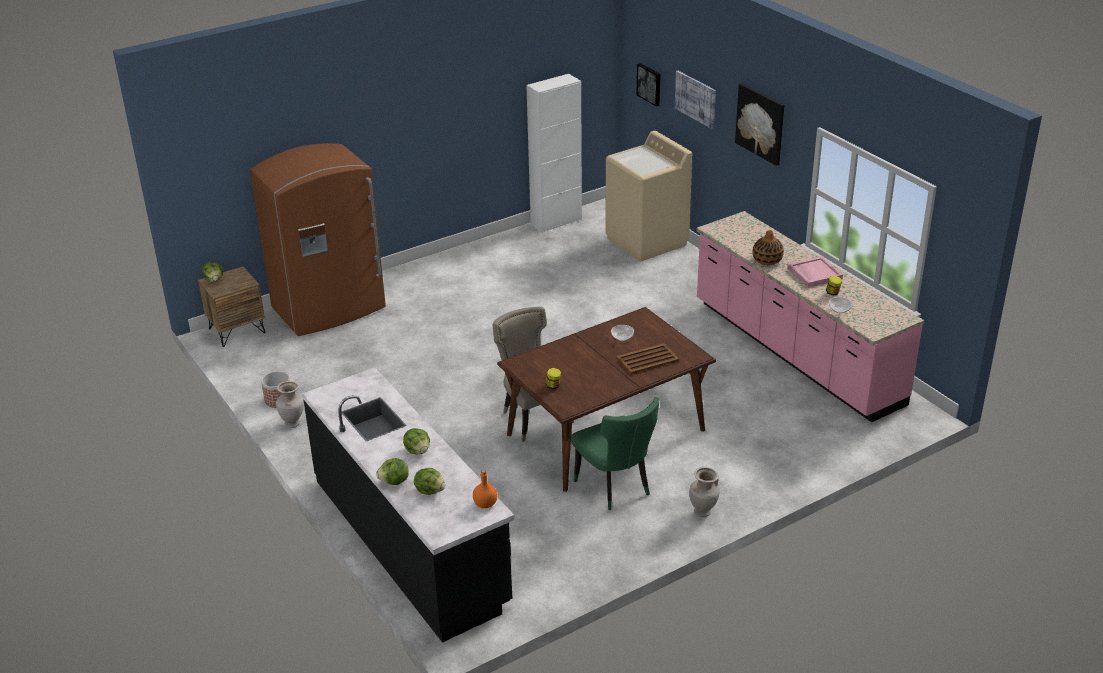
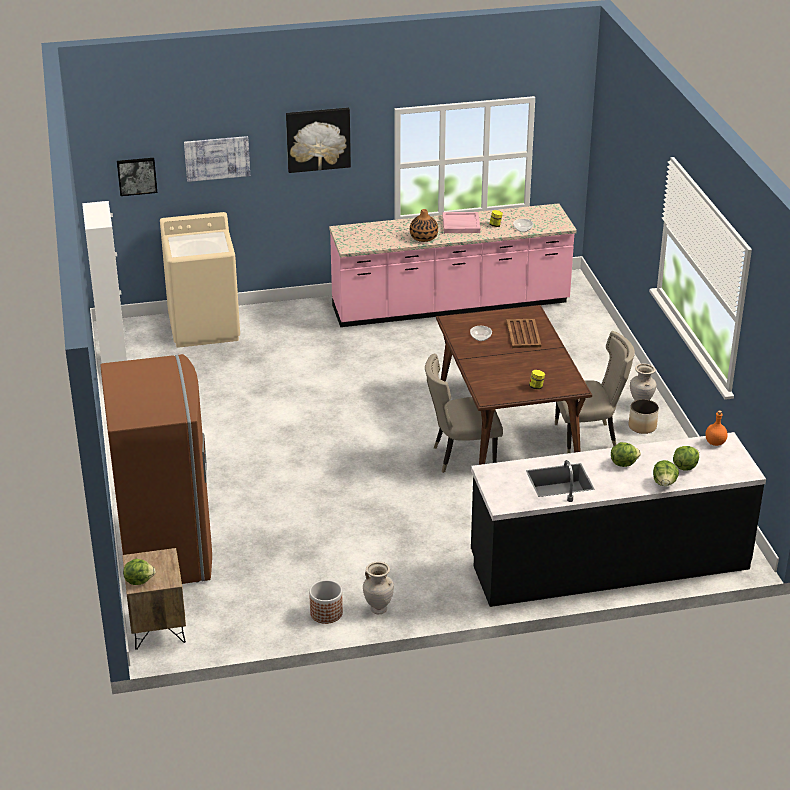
camera: 70 degrees left, 0 degrees up
(615, 488) = (588, 438): green chair -> beige chair
(661, 521) = (642, 427): none -> planter

